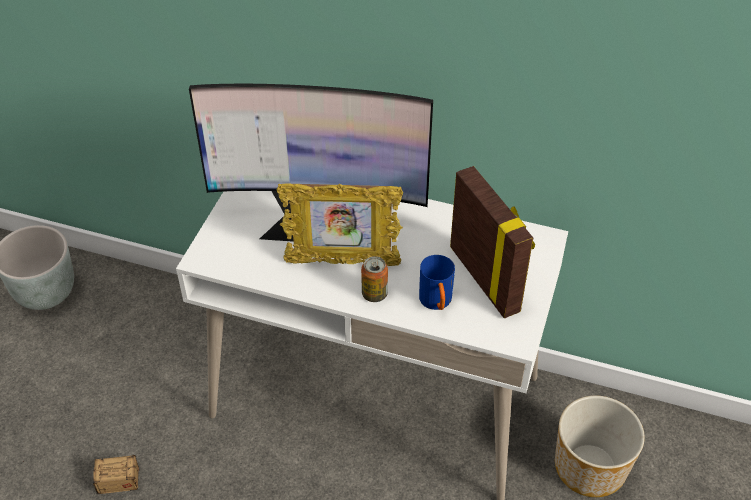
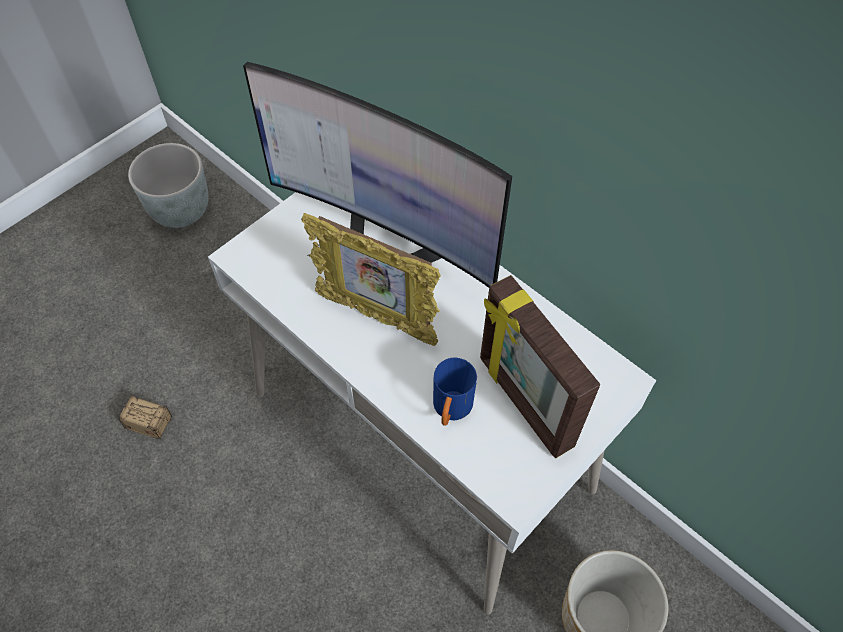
camera: 25 degrees right, 10 degrees up
(374, 294) = (389, 370): can -> none
(486, 279) = (523, 402): picture frame -> picture frame turned 150 degrees clockwise

